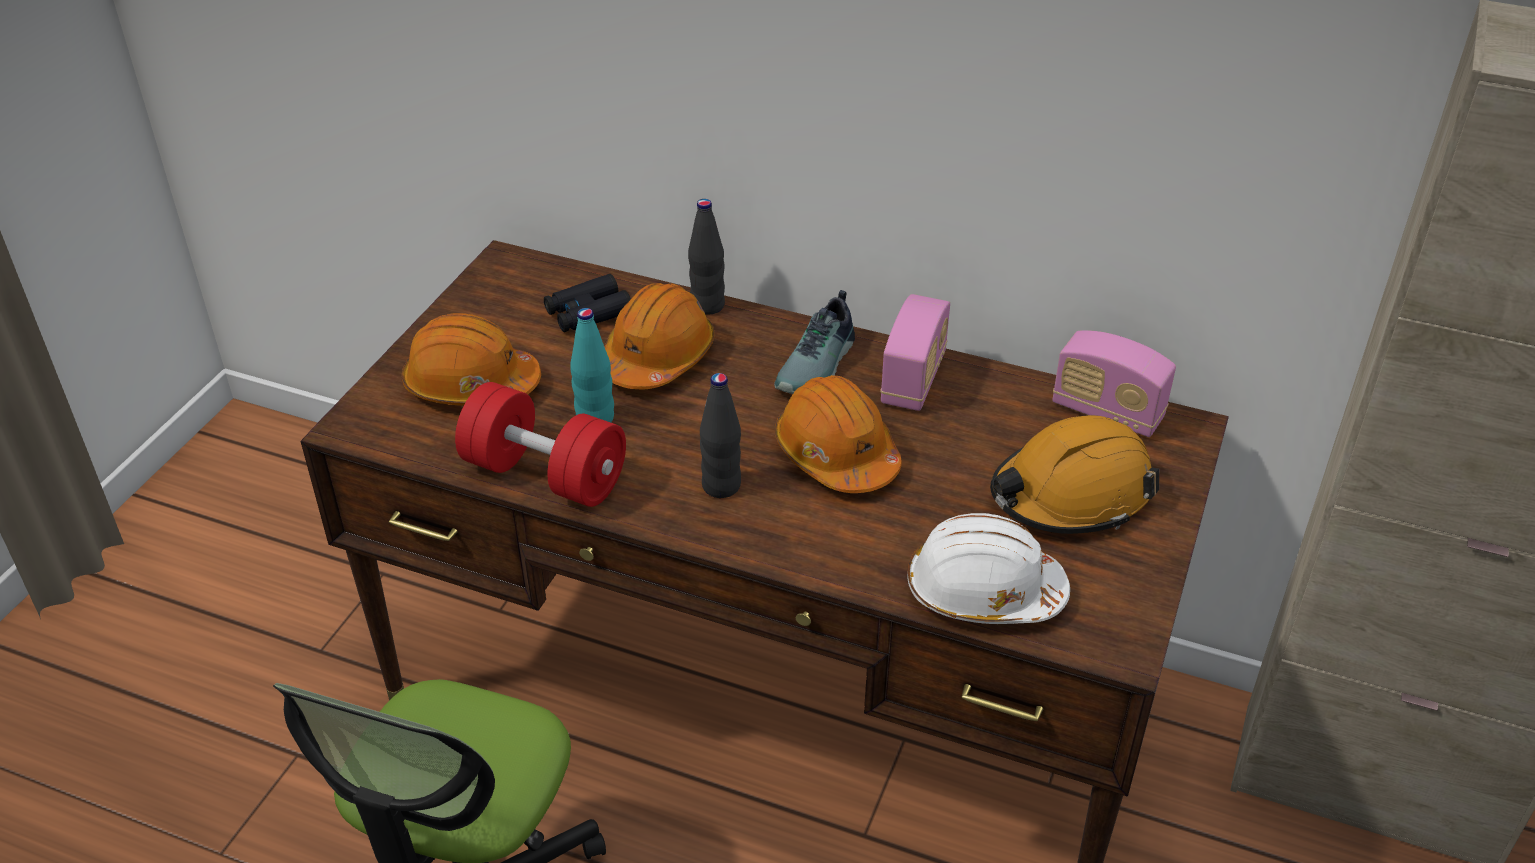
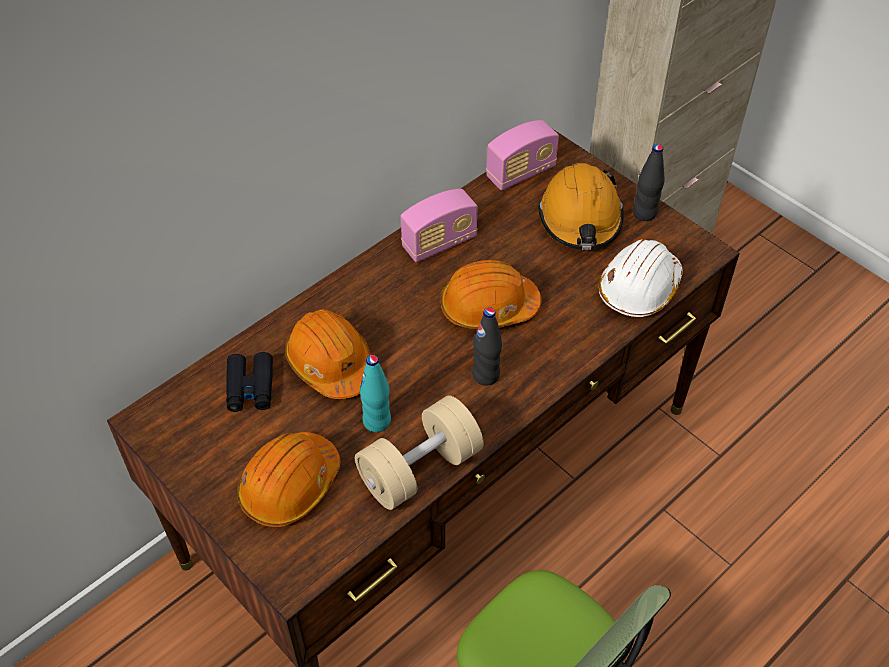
camera: 65 degrees left, 10 degrees up
(545, 474) = (420, 469): red dumbbell -> beige dumbbell
(707, 305) = (290, 316): black bottle -> black bottle (644, 213)
(819, 365) = (396, 282): shoe -> none
(913, 379) = (439, 243): radio -> radio turned 105 degrees clockwise

